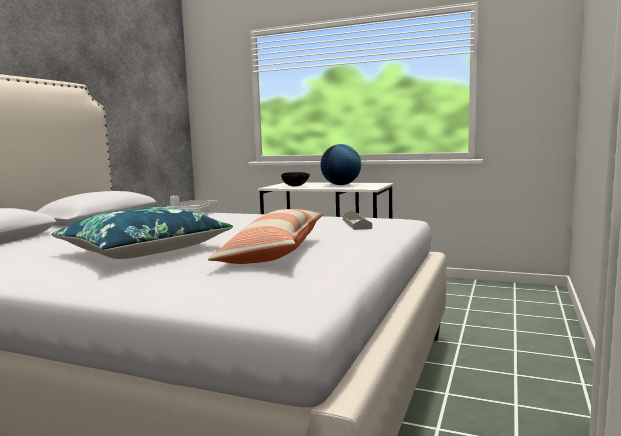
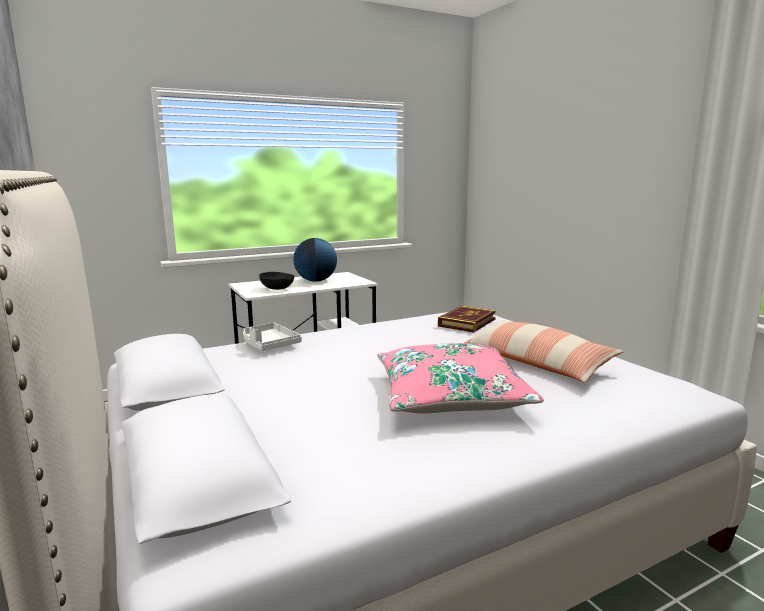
camera: 50 degrees left, 5 degrees up
(144, 250) = (450, 396): blue pillow -> pink pillow
(356, 224) = (467, 322): grey tray -> book

